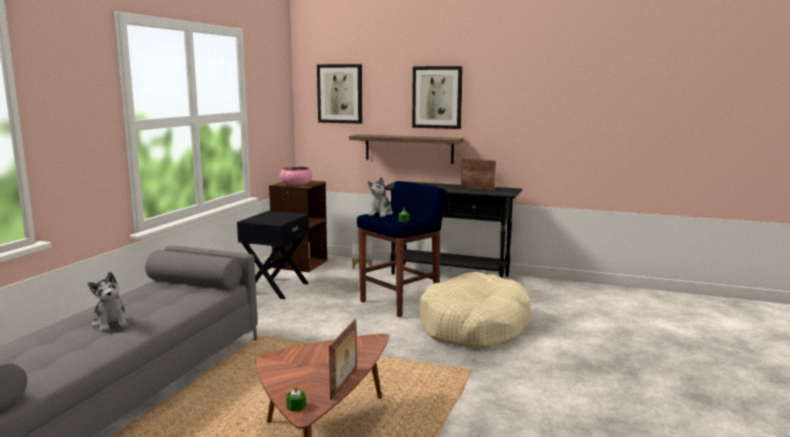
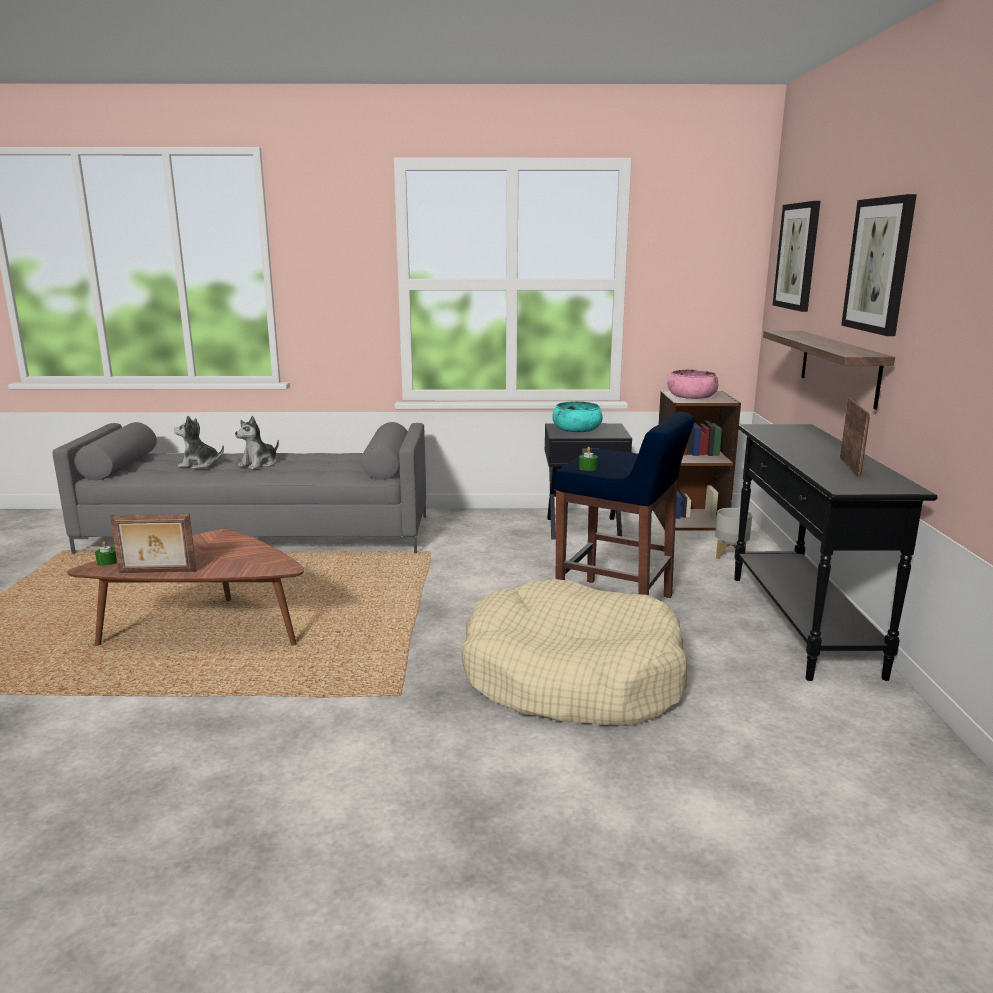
camera: 70 degrees right, 5 degrees up
(268, 218) = (577, 429): none -> turquoise bowl
(381, 214) = (615, 454): plush toy -> plush toy (199, 465)

